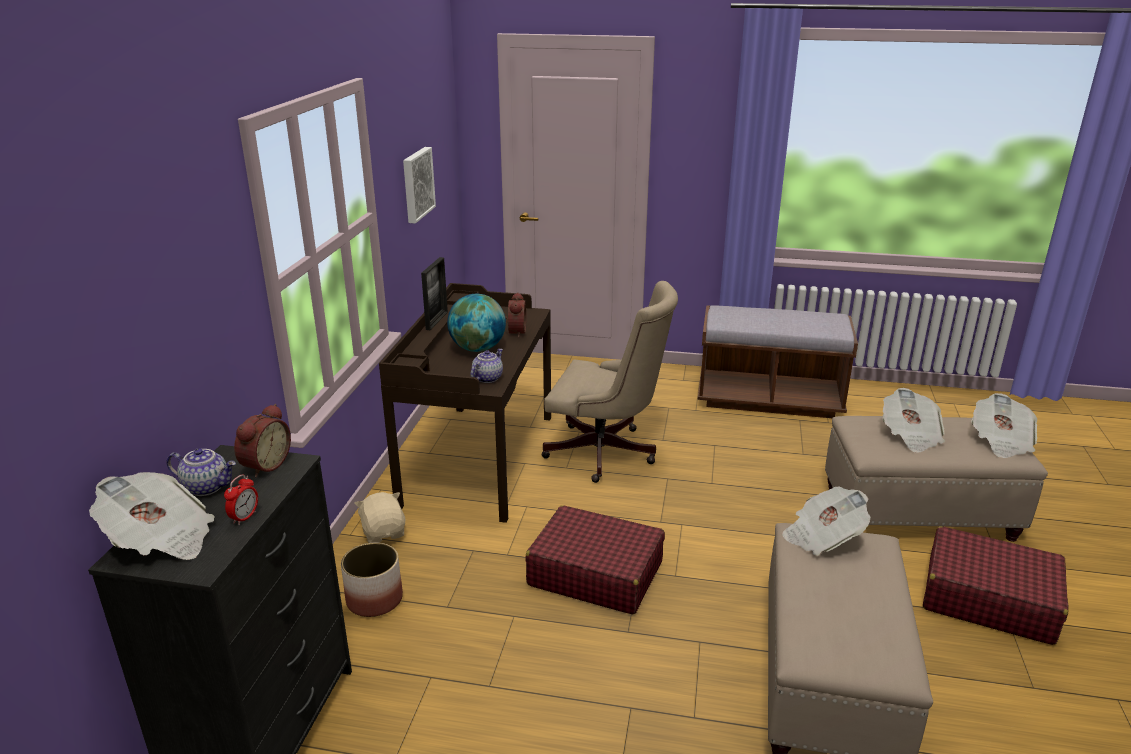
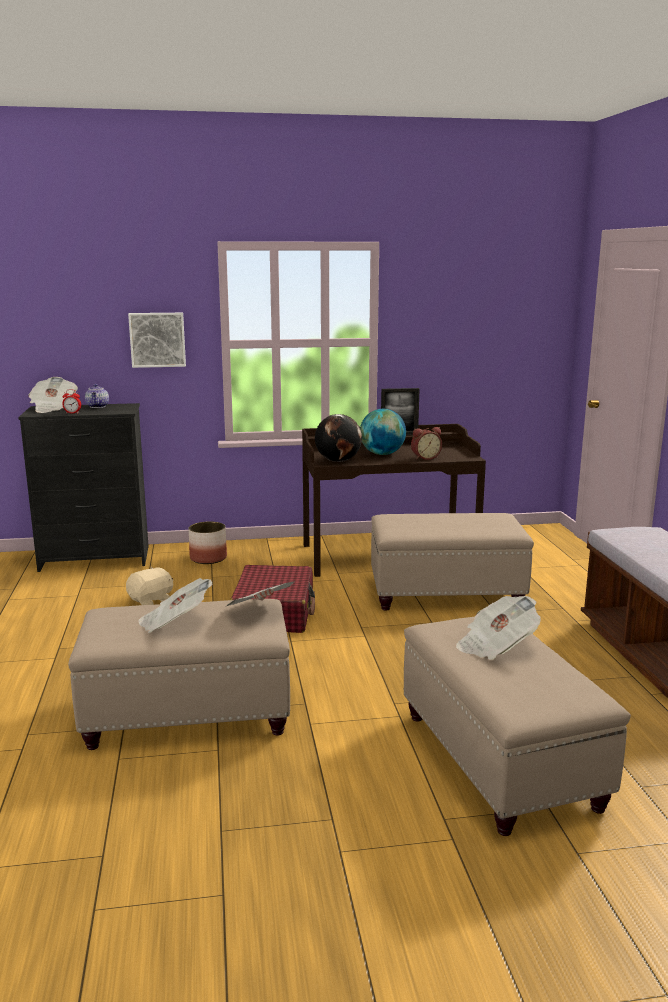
camera: 70 degrees right, 10 degrees down
(264, 465) = (121, 409): alarm clock -> none
(384, 532) = (276, 547): beige plush toy -> beige plush toy (151, 601)
(416, 184) = (463, 340): picture -> picture (157, 339)
(487, 378) = (338, 461): teapot -> globe
(606, 454) = (445, 594): beige office chair -> beige ottoman
(988, 599) = (359, 806): red suitcase -> none
(1000, 441) = (543, 700): newspaper -> newspaper (175, 623)

